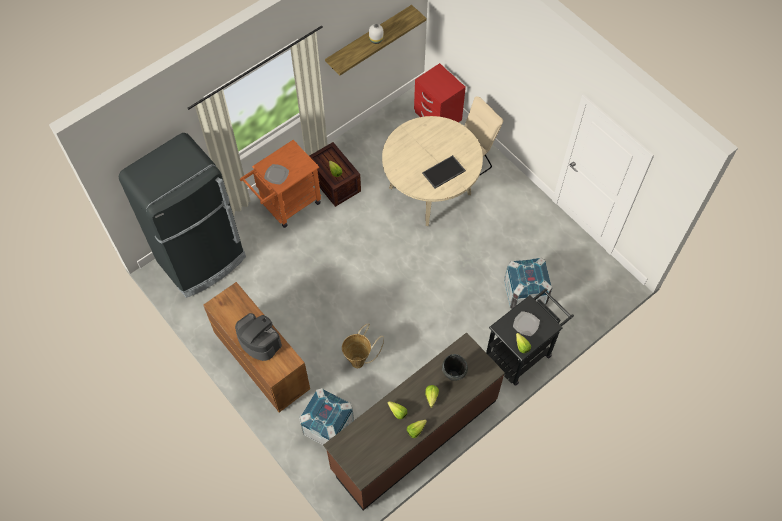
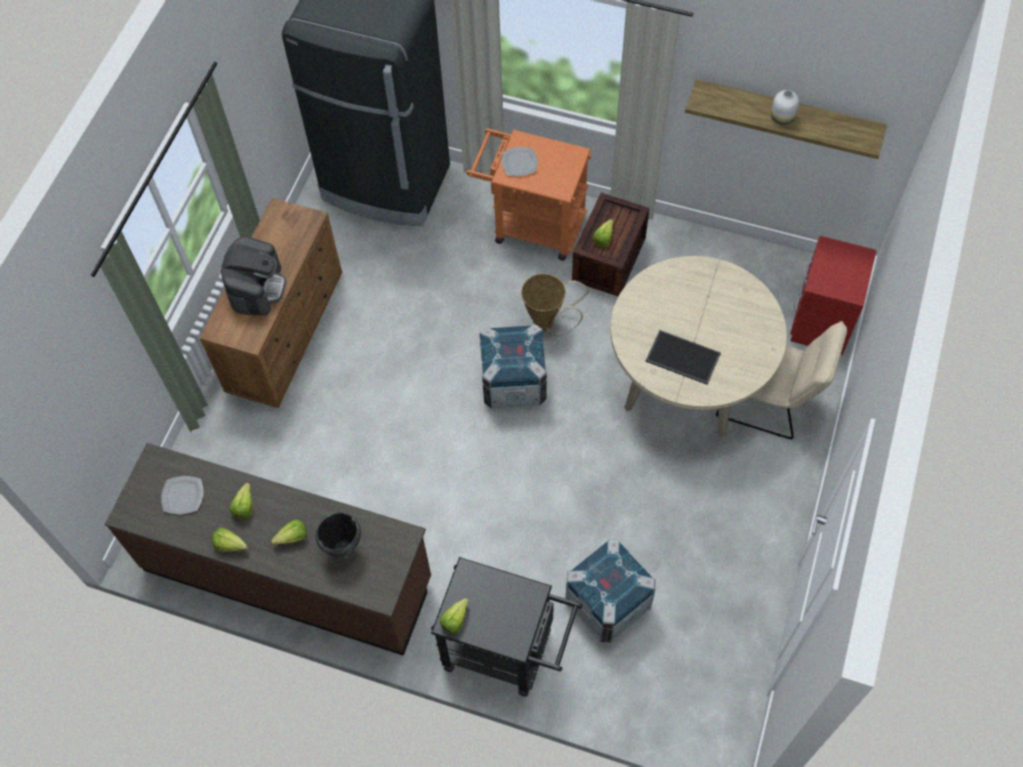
camera: 60 degrees right, 0 degrees up
(328, 426) = (240, 460): crate -> crate (513, 382)
(360, 360) = (358, 444): basket -> basket (548, 325)
(526, 324) = (497, 606): plate -> plate (183, 496)

